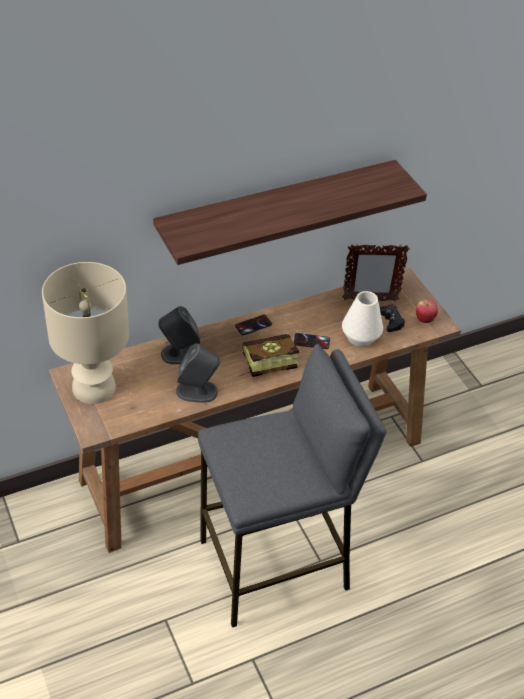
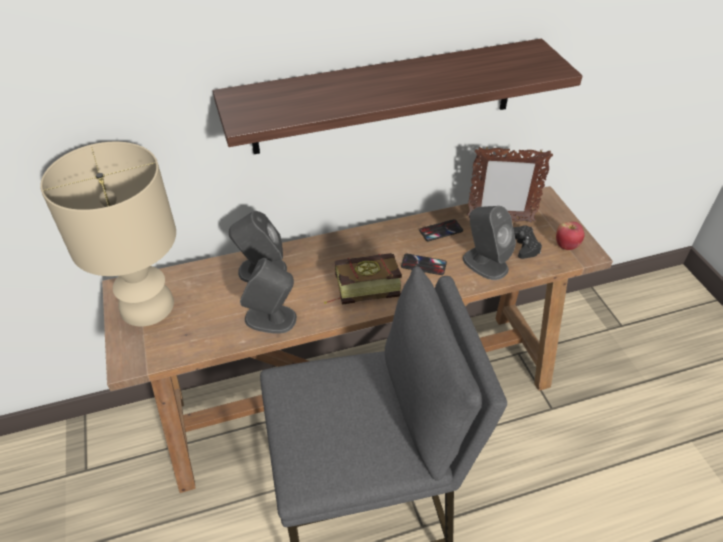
camera: 10 degrees right, 0 degrees up
(253, 325) = (356, 241): phone -> phone (441, 230)
(360, 337) = (484, 263): white vase -> grey speaker

